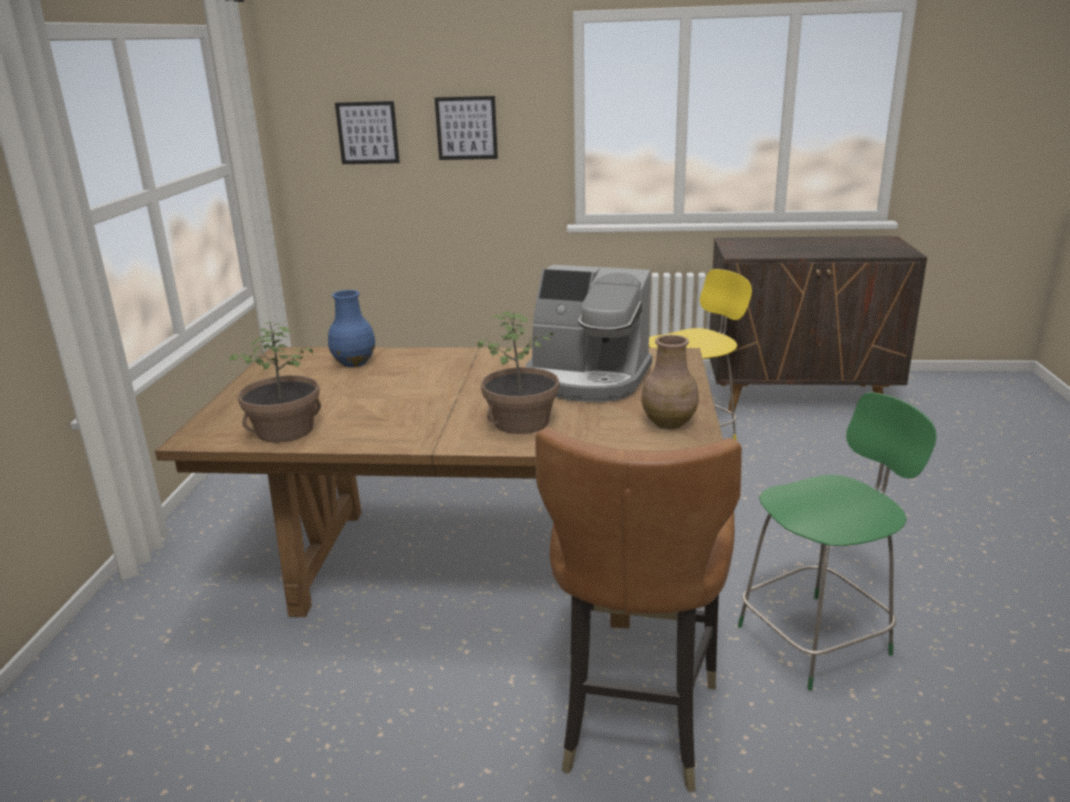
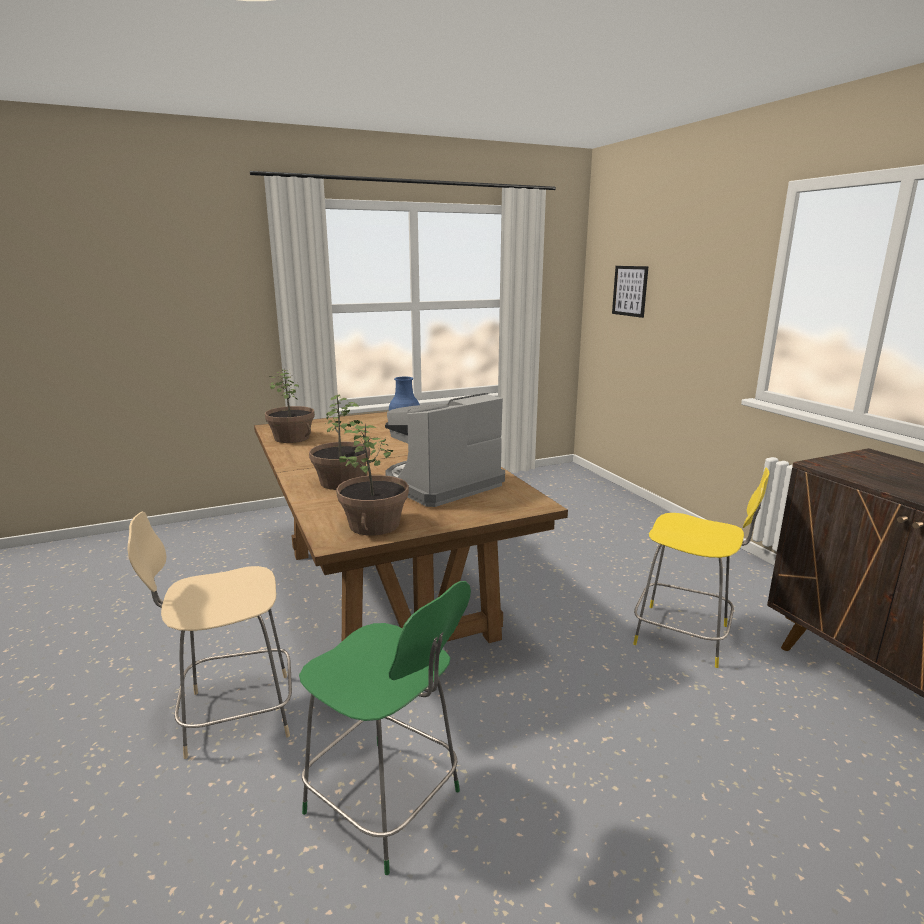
camera: 60 degrees right, 5 degrees down
(466, 128) = (689, 293): picture -> none
(587, 379) = (441, 485): coffee machine -> coffee machine turned 60 degrees clockwise
(634, 721) = (234, 714): brown chair -> beige stool
(669, 423) = (375, 525): brown vase -> potted plant

